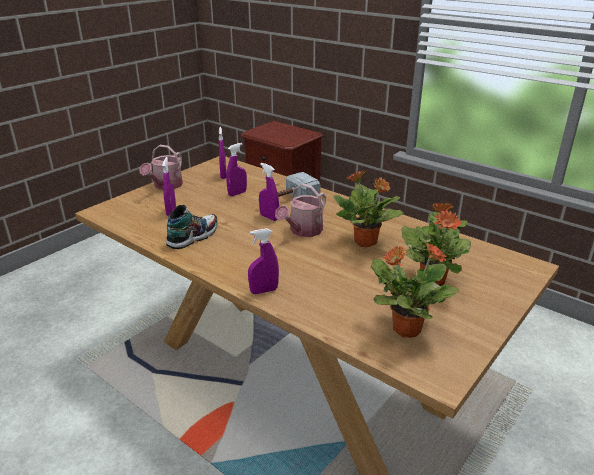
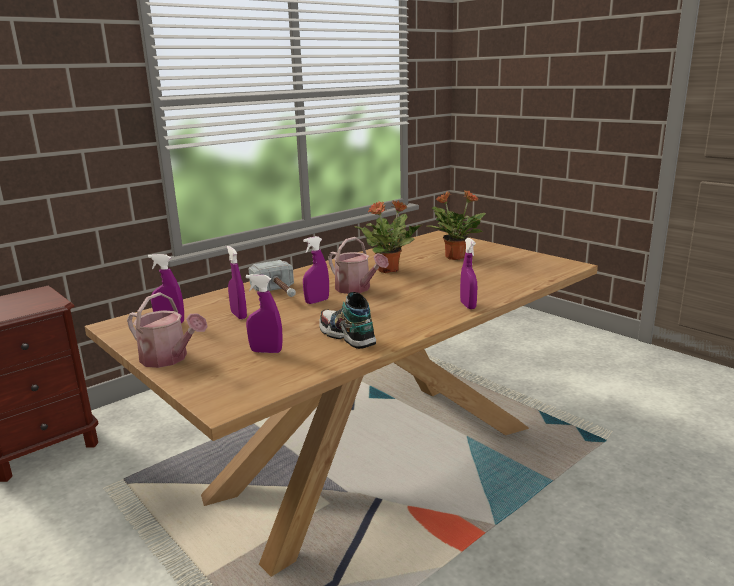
camera: 80 degrees left, 10 degrees down
(405, 329) = (519, 268): potted plant -> none

